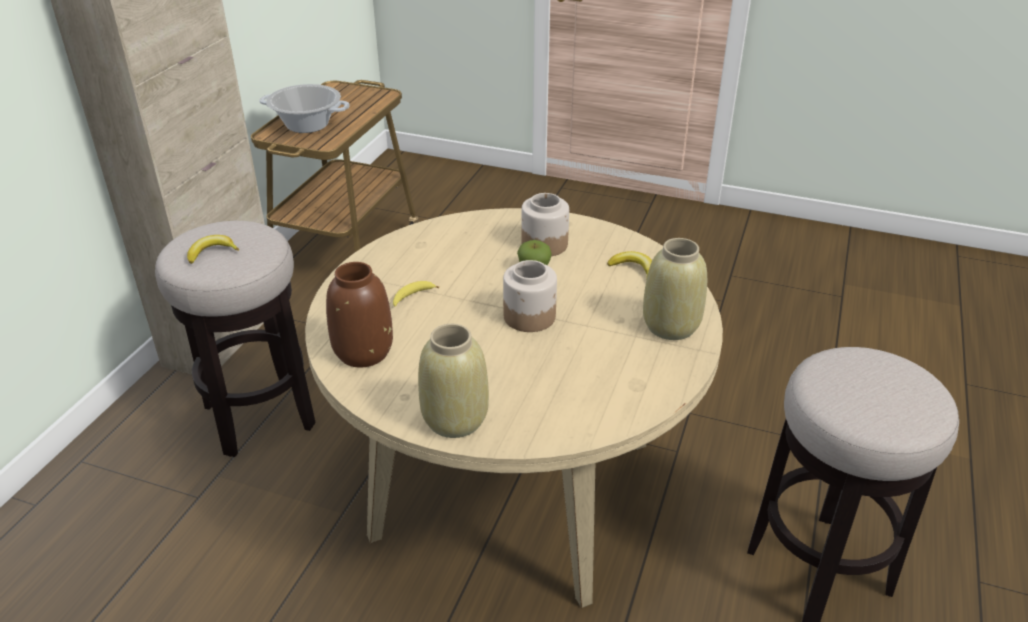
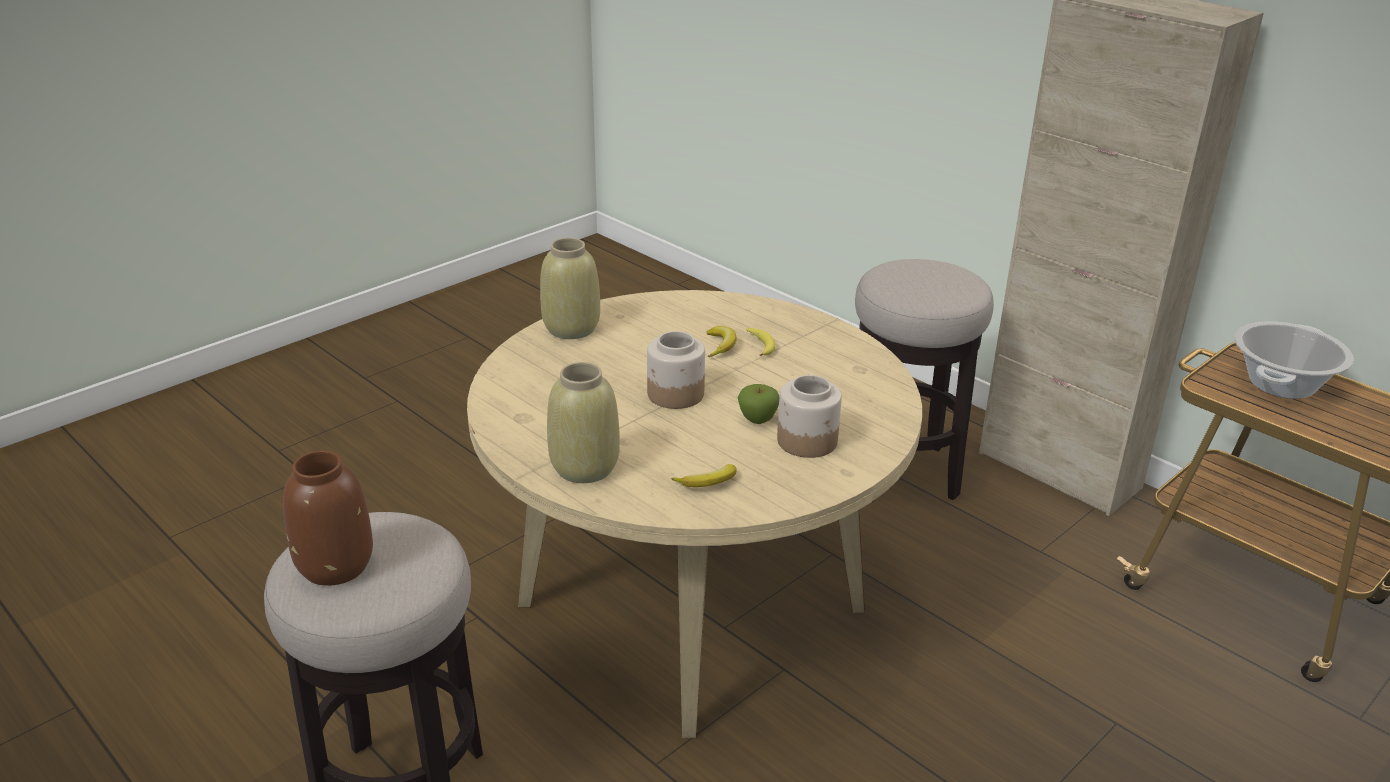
camera: 115 degrees right, 5 degrees down
(212, 253) = (915, 274): banana -> banana (720, 346)
(362, 352) = (694, 310): brown vase -> brown vase (336, 565)

